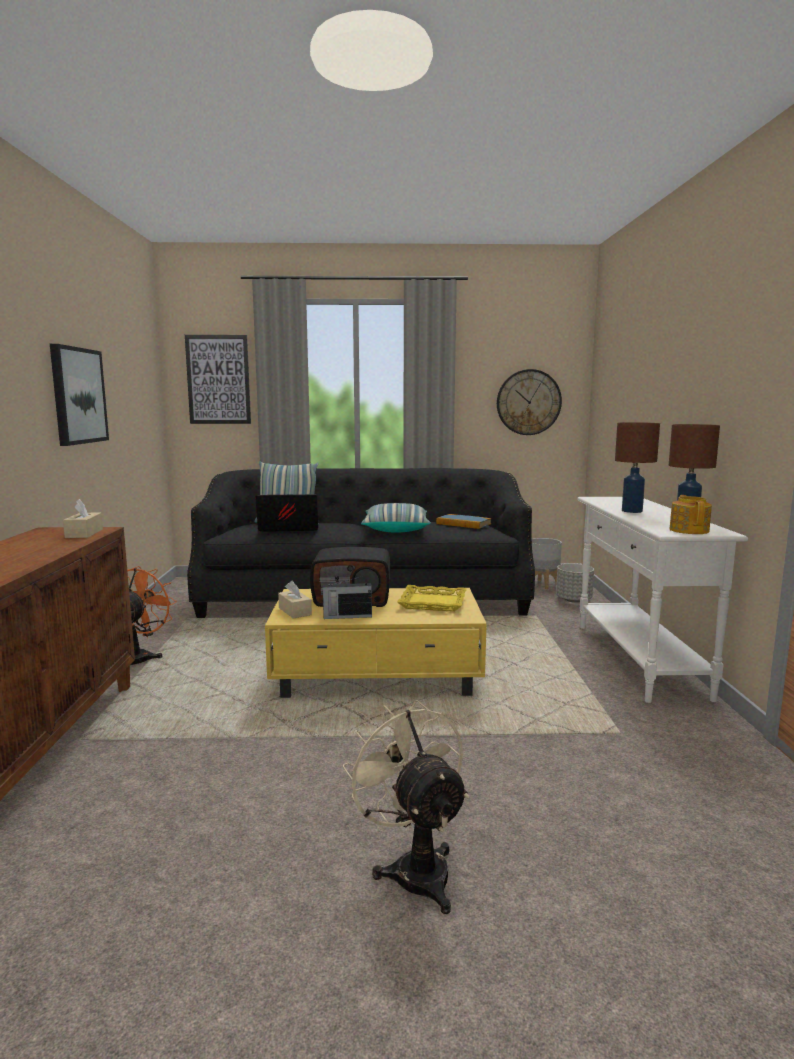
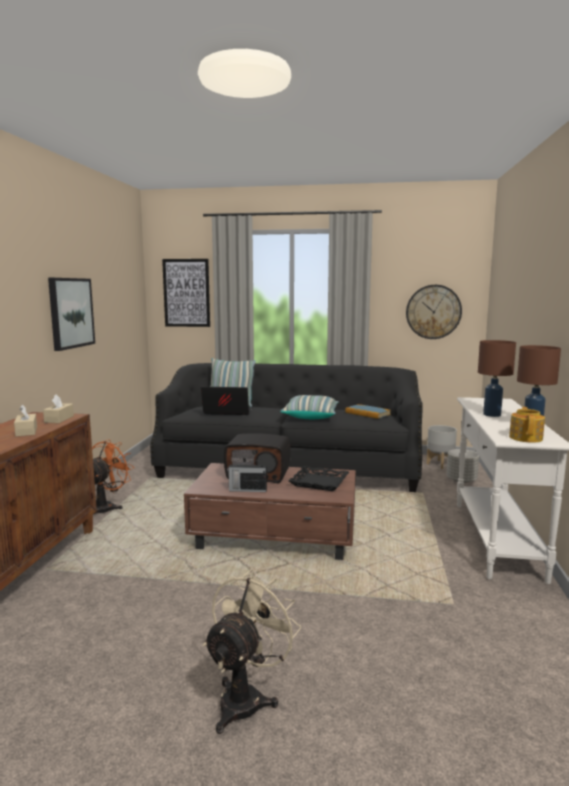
camera: 10 degrees right, 0 degrees up
(295, 611) = (210, 483): beige tissue box -> beige tissue box (26, 431)
(379, 675) = (276, 536): yellow coffee table -> brown coffee table
(414, 868) = (246, 697): beige fan -> beige fan turned 45 degrees clockwise
(433, 603) = (319, 482): yellow tray -> black tray

